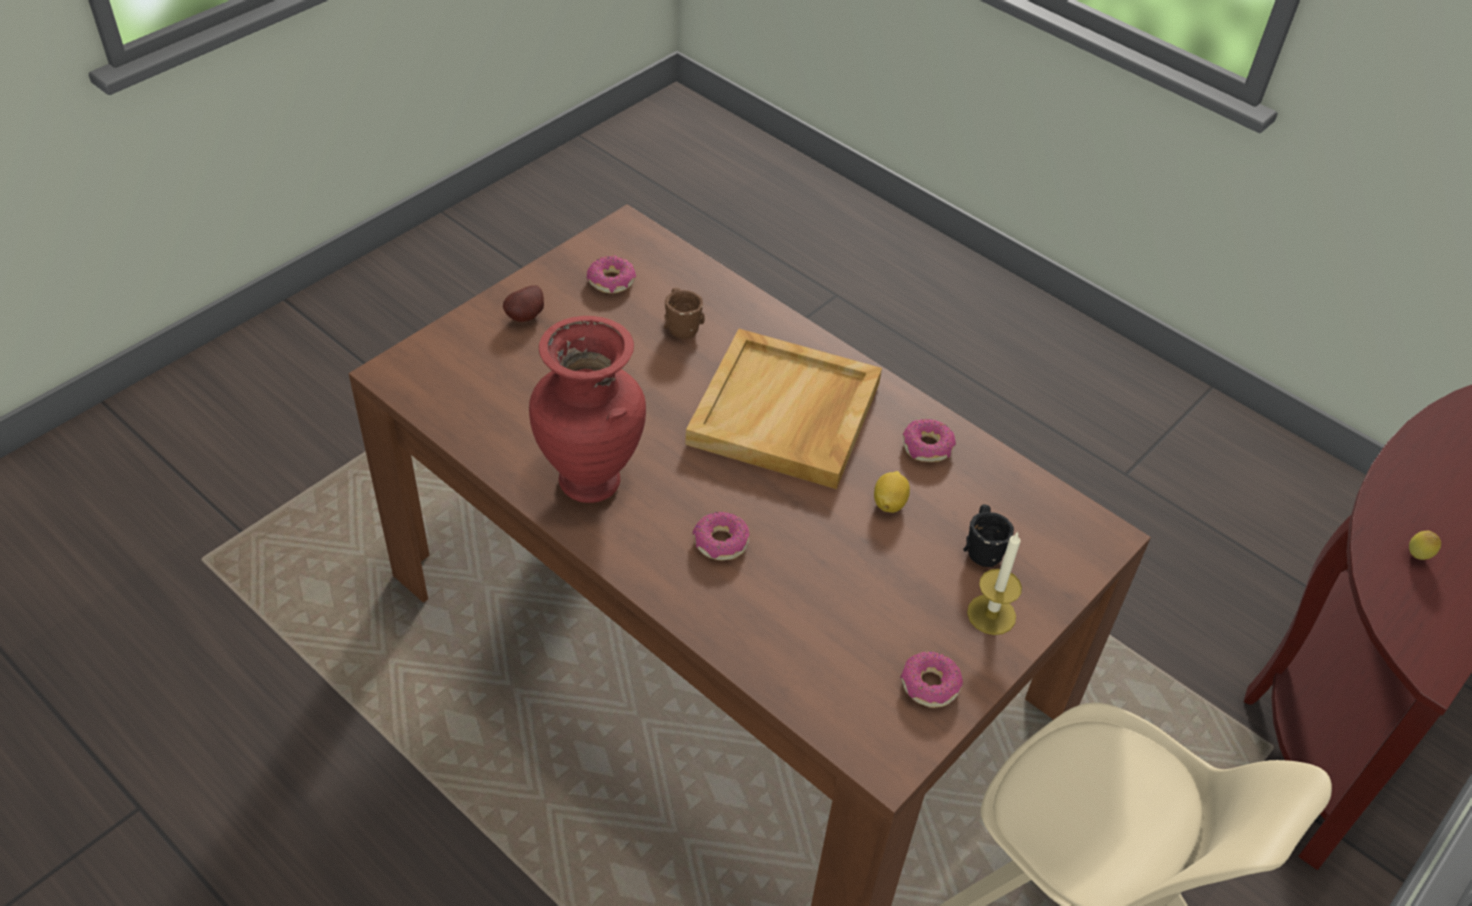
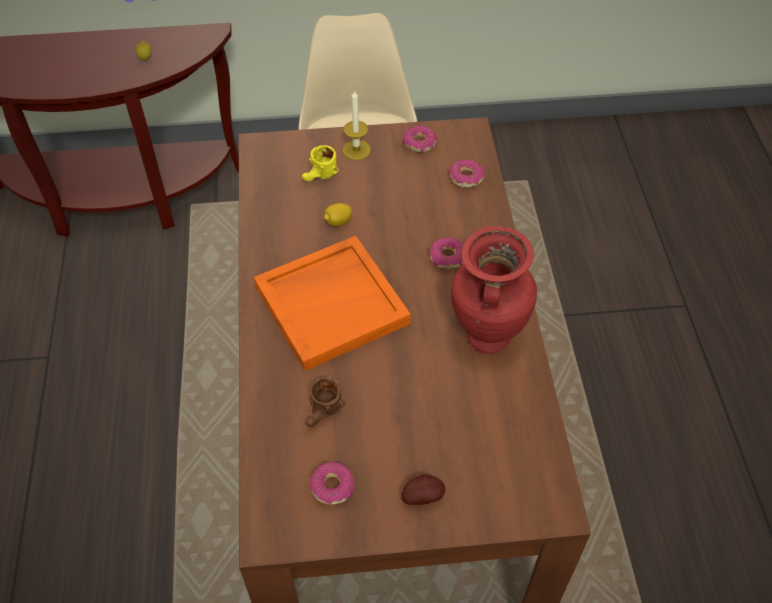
camera: 135 degrees left, 5 degrees up
(785, 414) = (332, 303): beige tray -> orange tray
(927, 447) = (280, 235): donut -> donut (466, 177)
(980, 544) = (320, 177): black mug -> yellow mug

